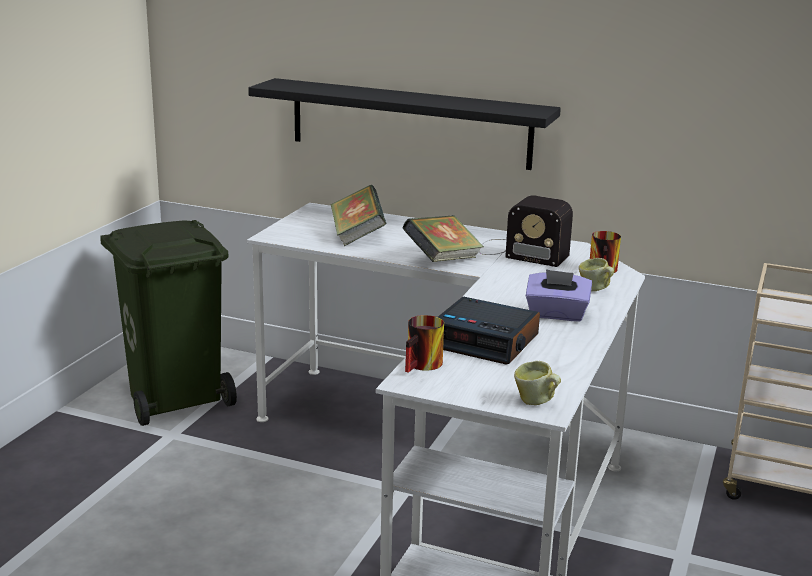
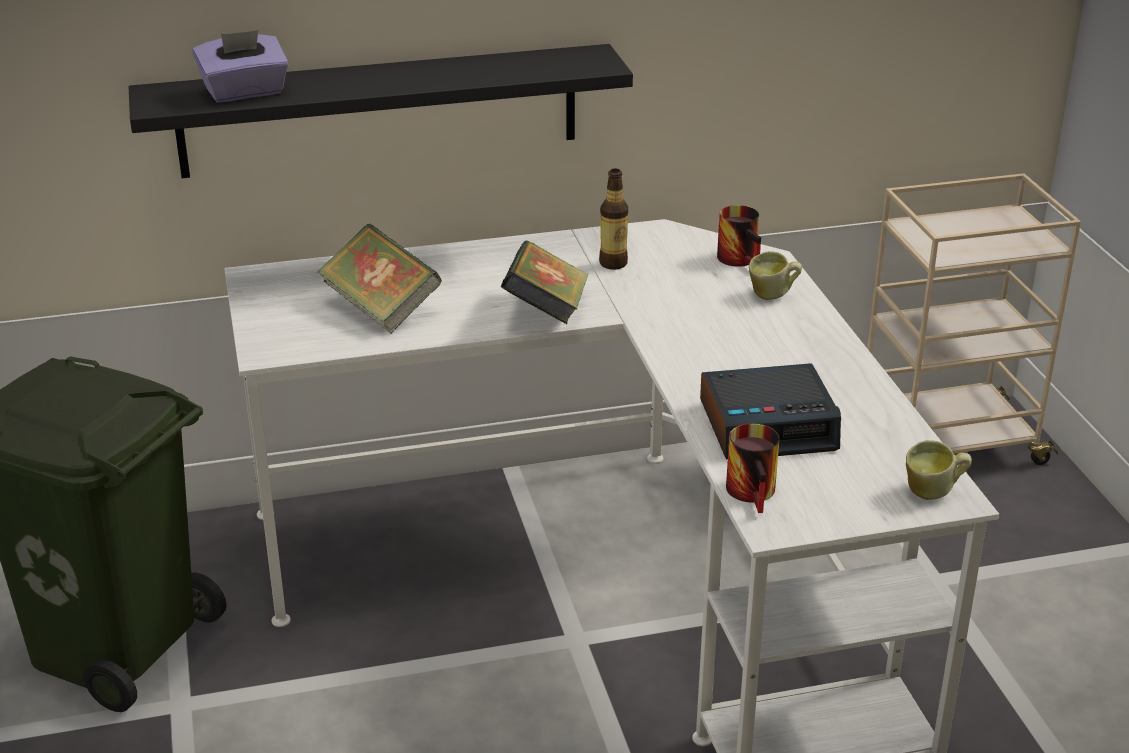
camera: 35 degrees left, 10 degrees up
(519, 252) = (613, 263): radio -> bottle
(556, 314) = (783, 351): purple tissue box -> purple tissue box (245, 92)

